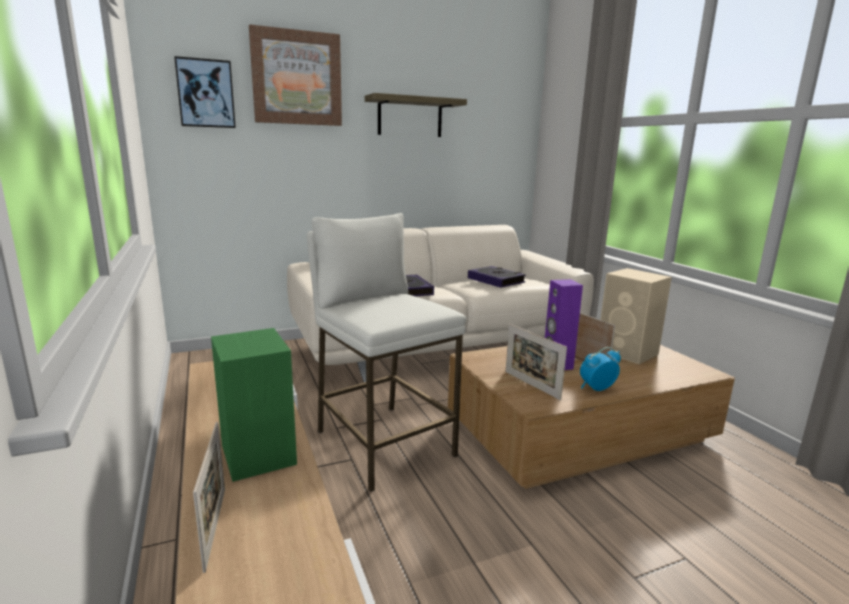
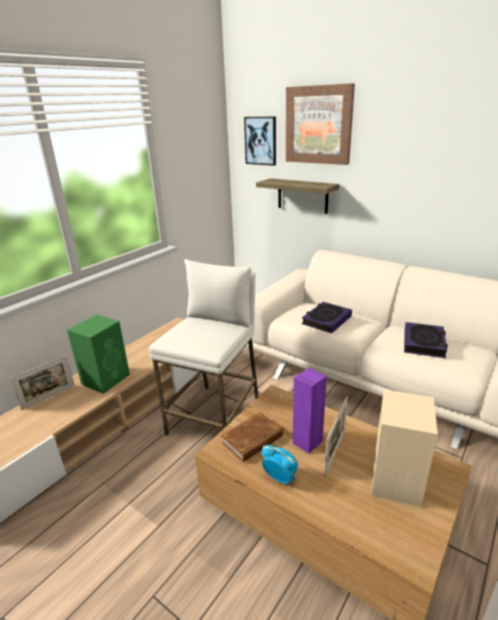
camera: 60 degrees right, 10 degrees up
(410, 117) = (417, 156): shelf -> shelf (302, 195)
(531, 385) = (253, 439): picture frame -> brown book

